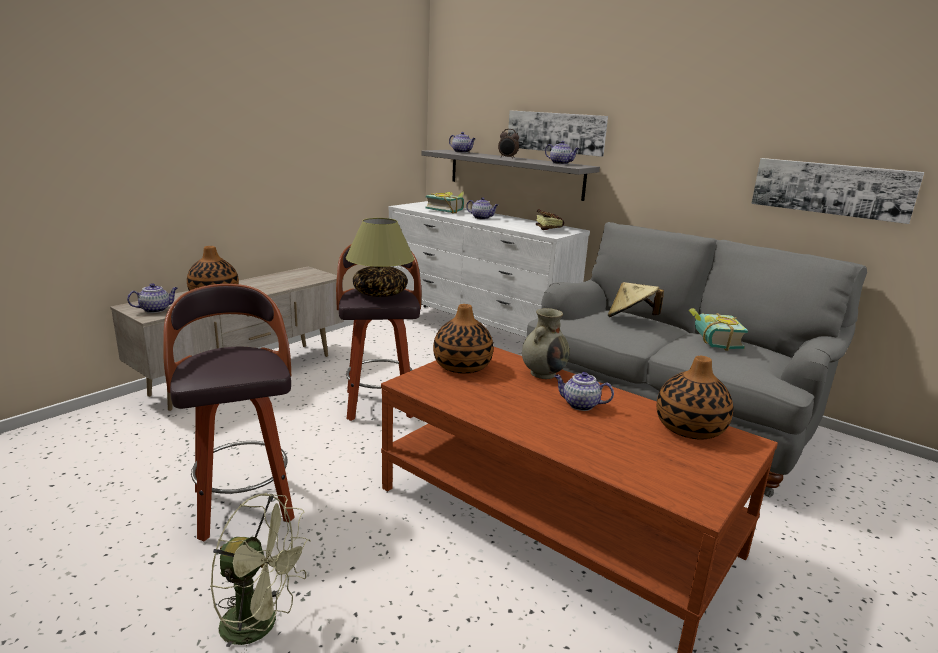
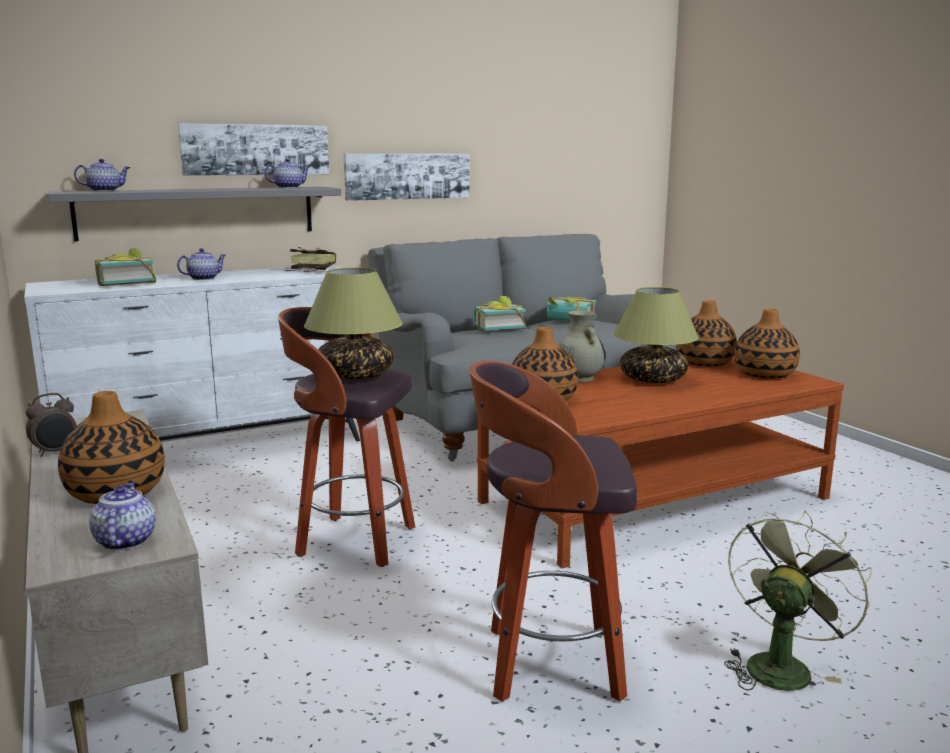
camera: 65 degrees left, 5 degrees down
(507, 158) = (205, 189): alarm clock -> alarm clock (55, 452)
(580, 405) = (653, 379): teapot -> table lamp
(631, 318) = (497, 327): beige hat -> book
(686, 467) = (764, 374): none -> vase
(831, 188) = (539, 179): picture -> picture (407, 176)

